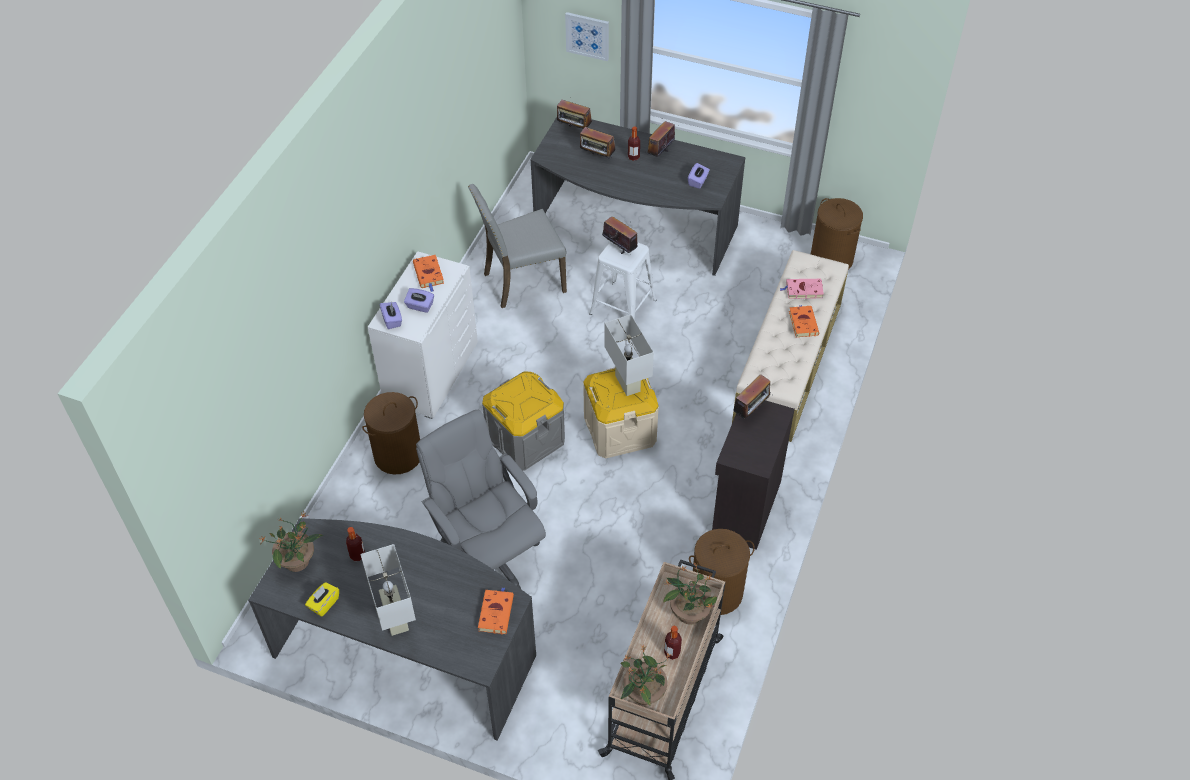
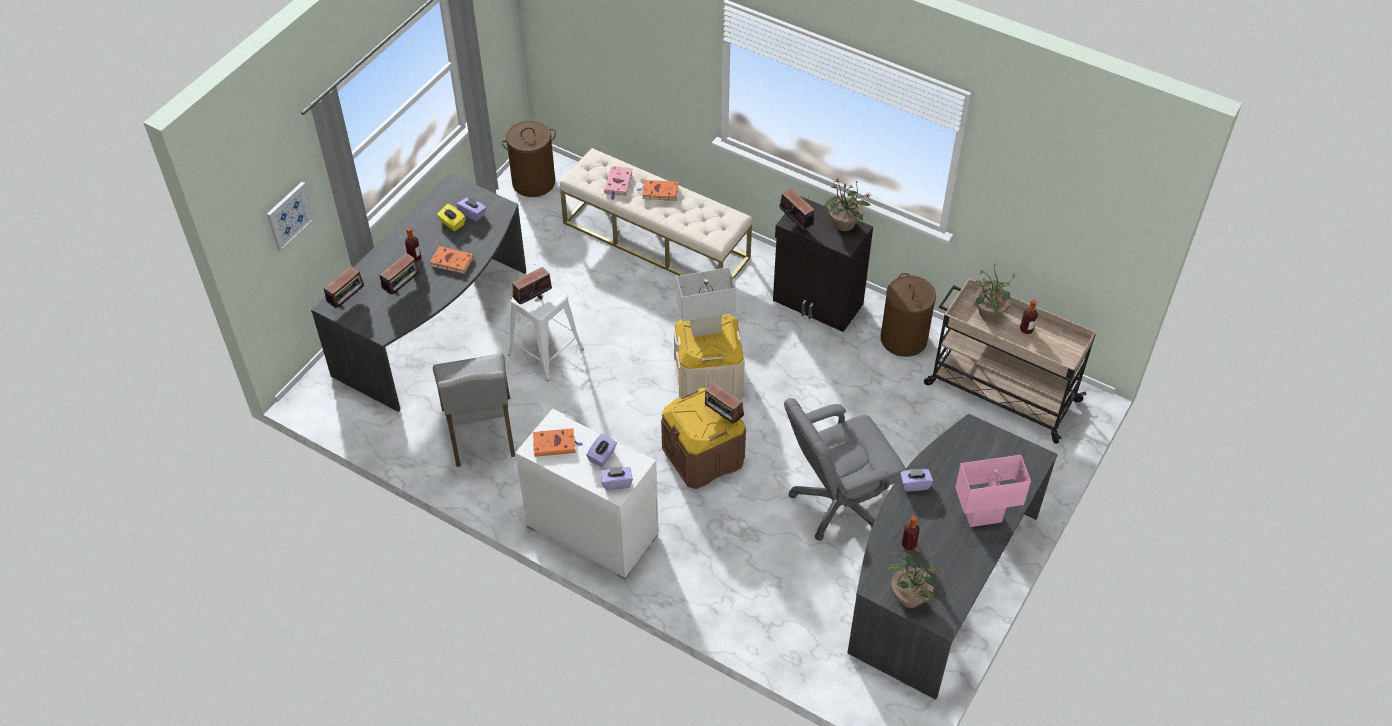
camera: 80 degrees left, 0 degrees up
(324, 604) = (962, 575): yellow tissue box -> yellow tissue box (452, 223)
(396, 618) = (983, 517): white table lamp -> pink table lamp
(397, 455) = (700, 571): brown laundry basket -> none
(431, 555) = (914, 484): none -> purple tissue box
(496, 612) = (982, 441): orange book -> orange book (450, 261)
(525, 439) = (703, 456): grey storage box -> brown storage box
(643, 693) = (1063, 354): potted plant -> potted plant (844, 224)
(660, 153) = (418, 236): radio -> radio (723, 417)

